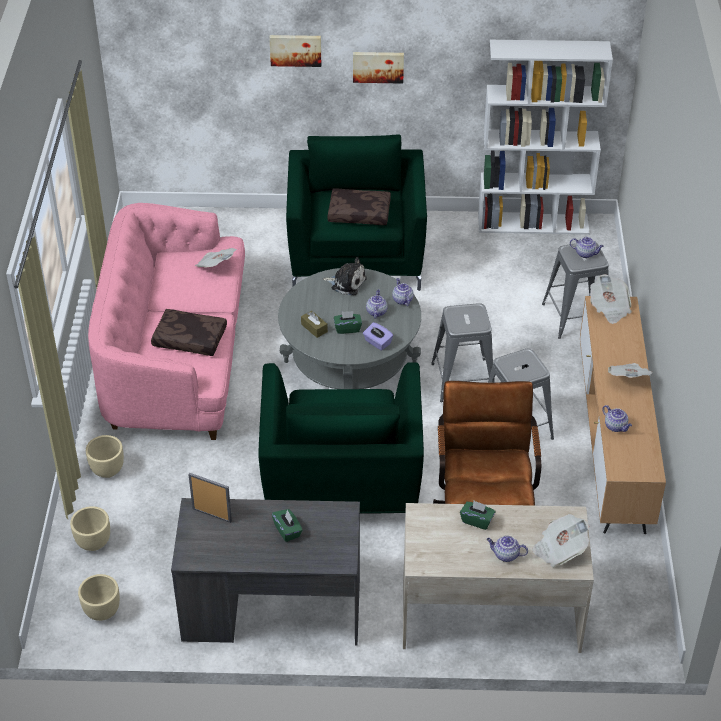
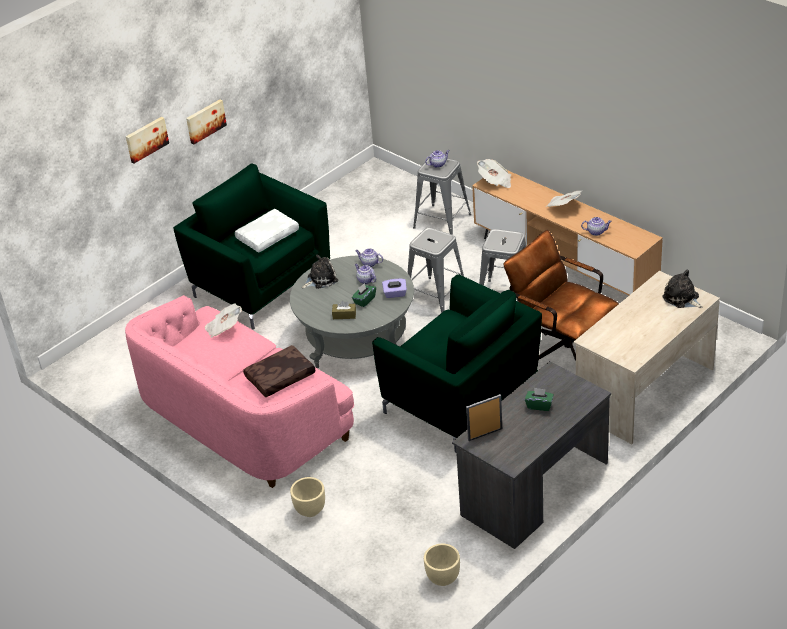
camera: 45 degrees left, 5 degrees down
(93, 543) = (372, 552): beige planter -> none
(360, 213) = (267, 236): brown pillow -> white pillow
(477, 520) = (622, 319): green tissue box -> none
(505, 555) = (663, 322): teapot -> none
(533, 223) = (337, 192): white bookcase -> none
(559, 549) = (682, 298): newspaper -> plush toy

